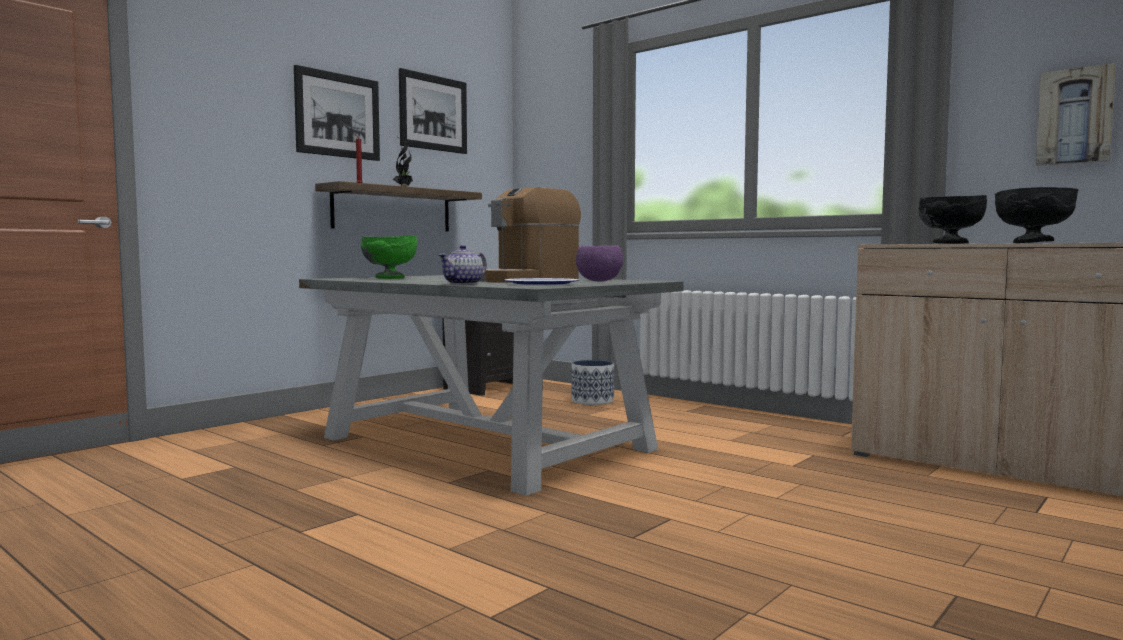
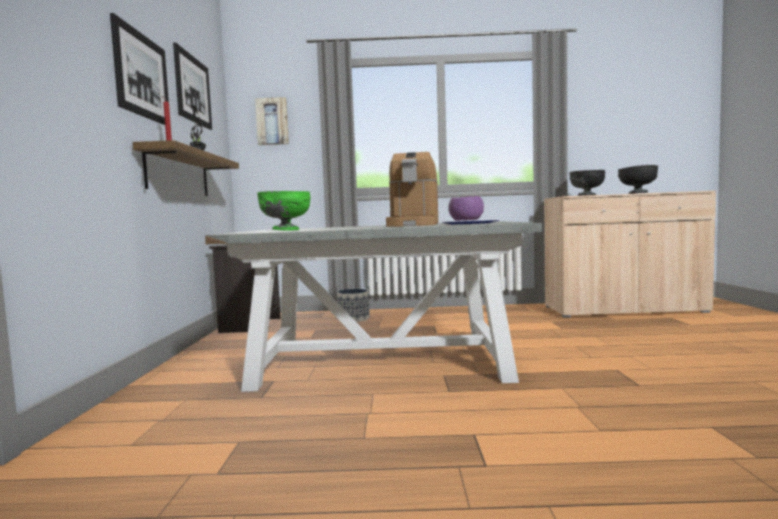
camera: 40 degrees left, 0 degrees up
(464, 284) = (434, 225): teapot -> none
(1075, 116) = (616, 133): picture -> picture (272, 121)

